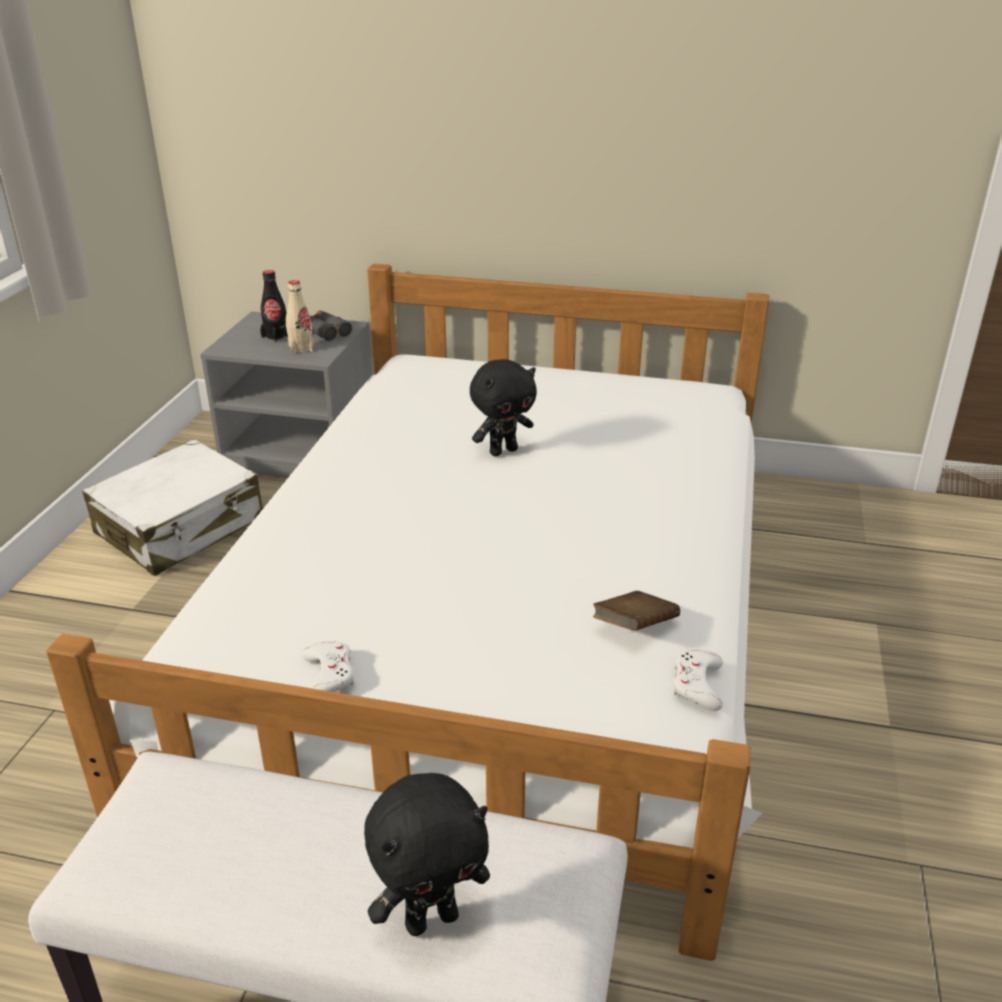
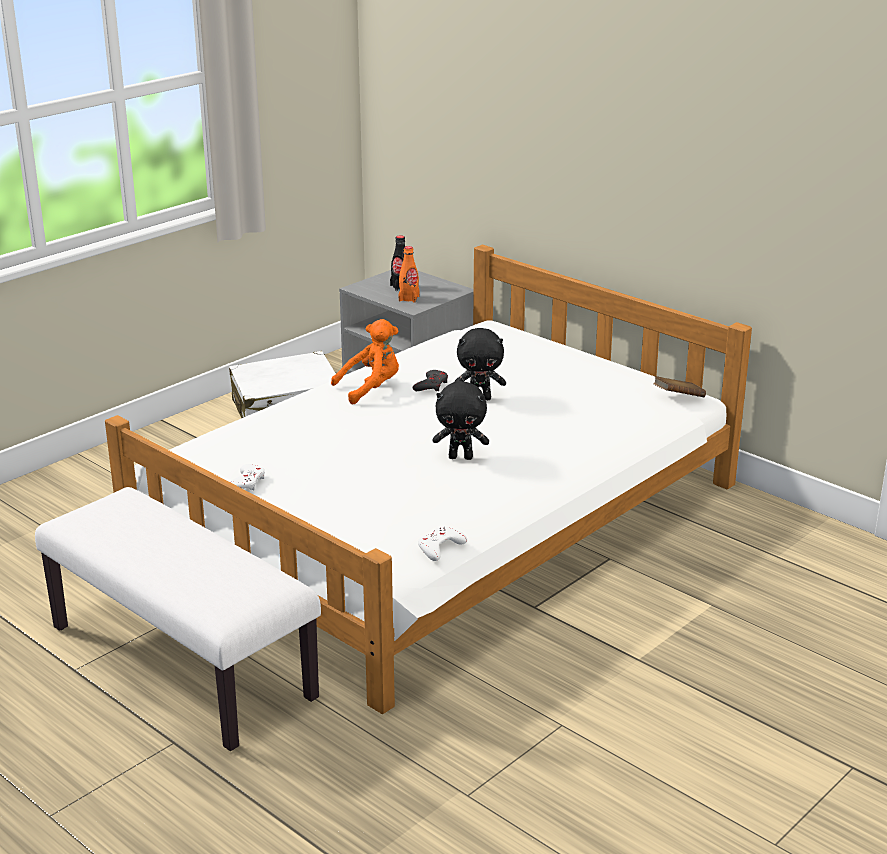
camera: 30 degrees right, 5 degrees down
(301, 348) = (409, 298): beige bottle -> orange bottle
(325, 331) = (438, 290): grey binoculars -> none
(359, 474) = (371, 389): none -> orange plush toy
(428, 449) = (431, 385): none -> grey game controller
(431, 918) = (189, 581): black plush toy -> black plush toy (461, 457)
(634, 627) = (439, 511): brown book -> brown book (678, 398)

